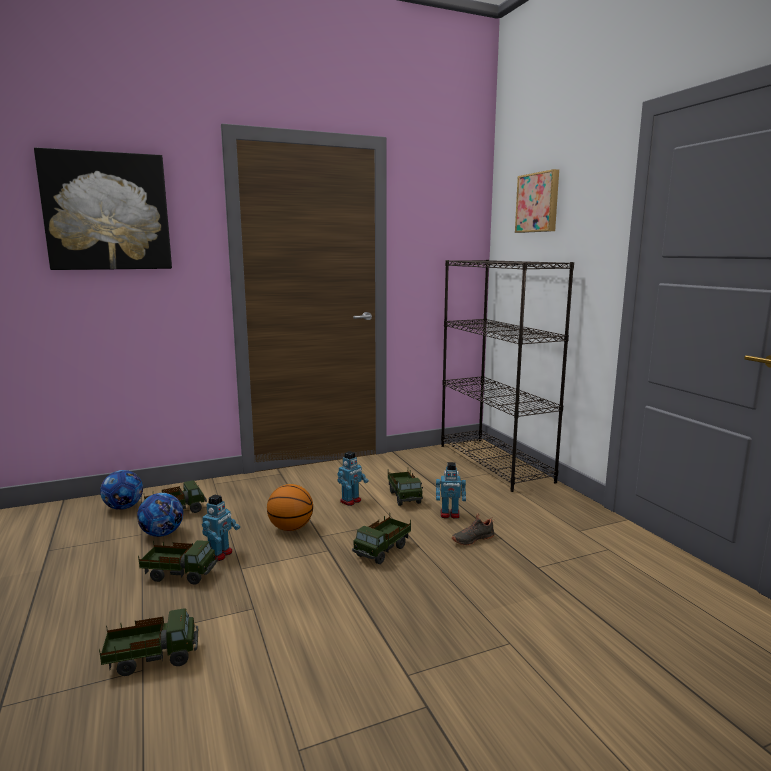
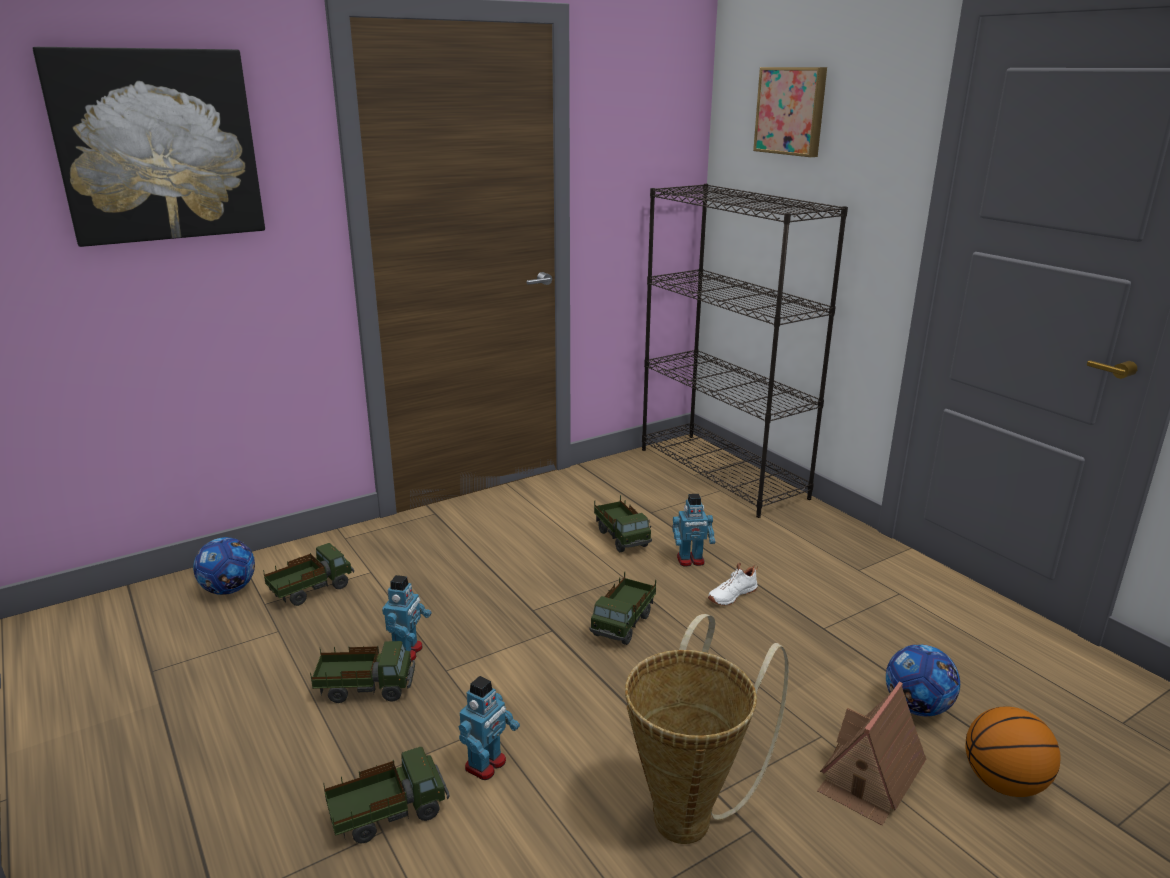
camera: 10 degrees left, 10 degrees up
(162, 534) = (309, 627): football -> football (916, 707)
(290, 528) = (487, 601): basketball -> basketball (1002, 782)
(351, 501) = (552, 551): toy robot -> toy robot (486, 765)
(380, 687) = (690, 813): none -> basket
(472, 539) = (731, 595): black shoe -> white shoe
(541, 678) = (869, 777): none -> toy house

